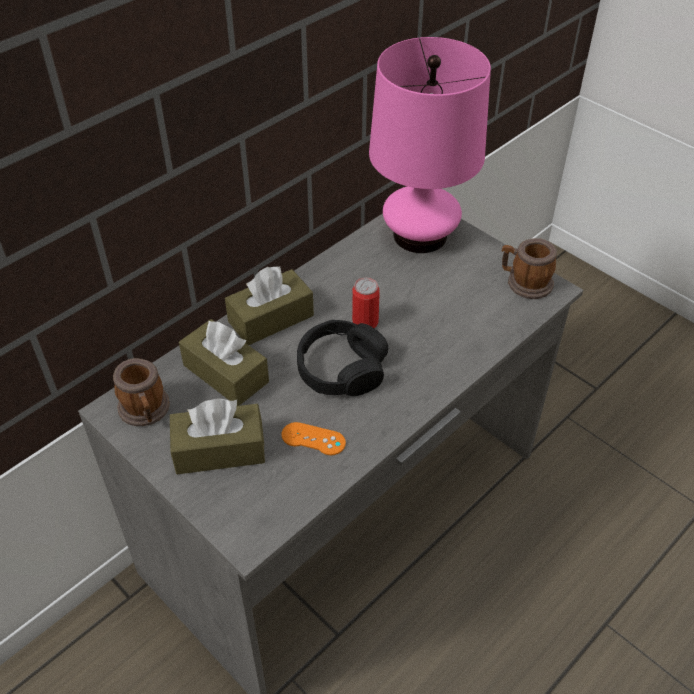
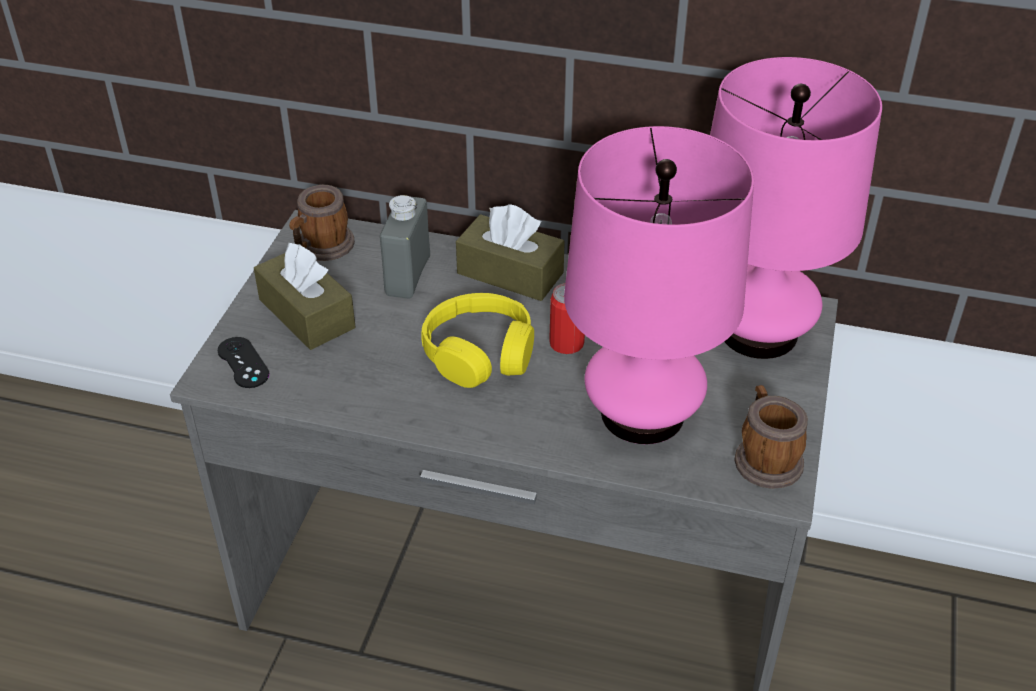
camera: 60 degrees right, 5 degrees down
(226, 373) = (408, 276): brown tissue box -> grey bottle
(245, 512) = (243, 363): none -> black game controller
(313, 439) = (365, 371): orange game controller -> none
(341, 369) = (479, 353): black headphones -> yellow headphones
(455, 316) = (642, 414): none -> pink table lamp

